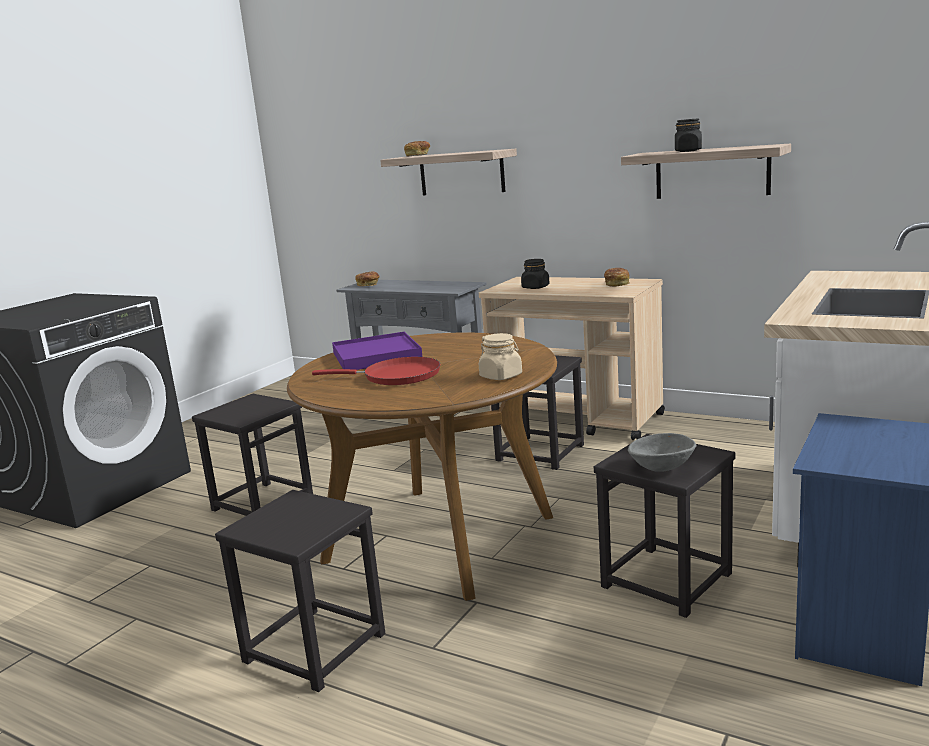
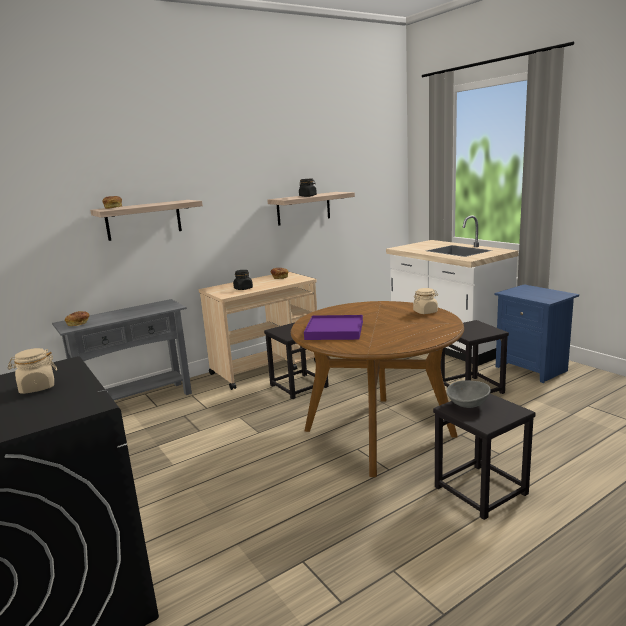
camera: 65 degrees left, 0 degrees up
(80, 307) = (37, 387): none -> beige jar
(262, 503) = (244, 492): black stool -> none
(396, 376) = (391, 329): red frying pan -> none
(661, 469) = (484, 332): grey bowl -> grey bowl (468, 405)

